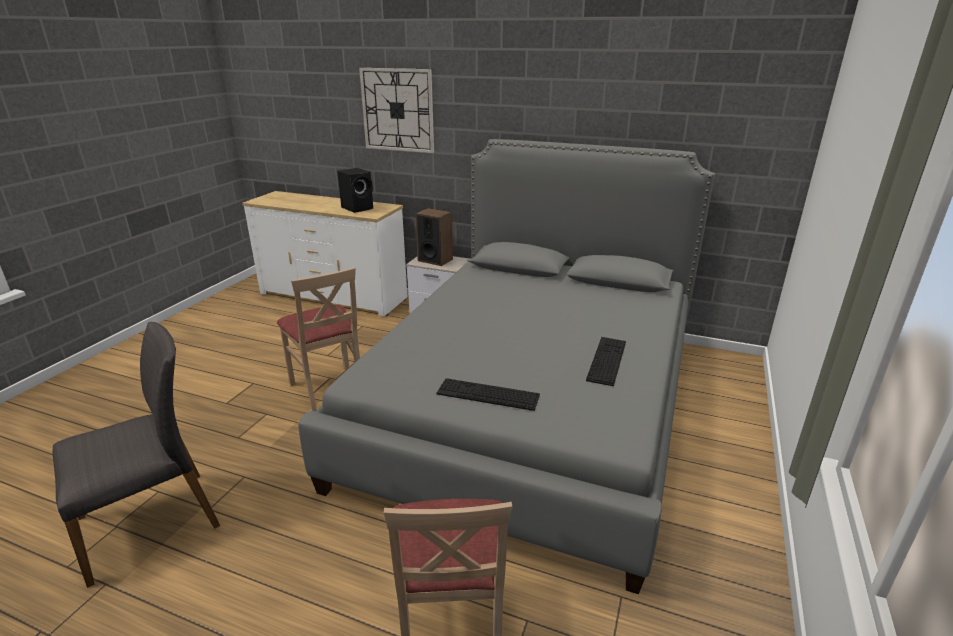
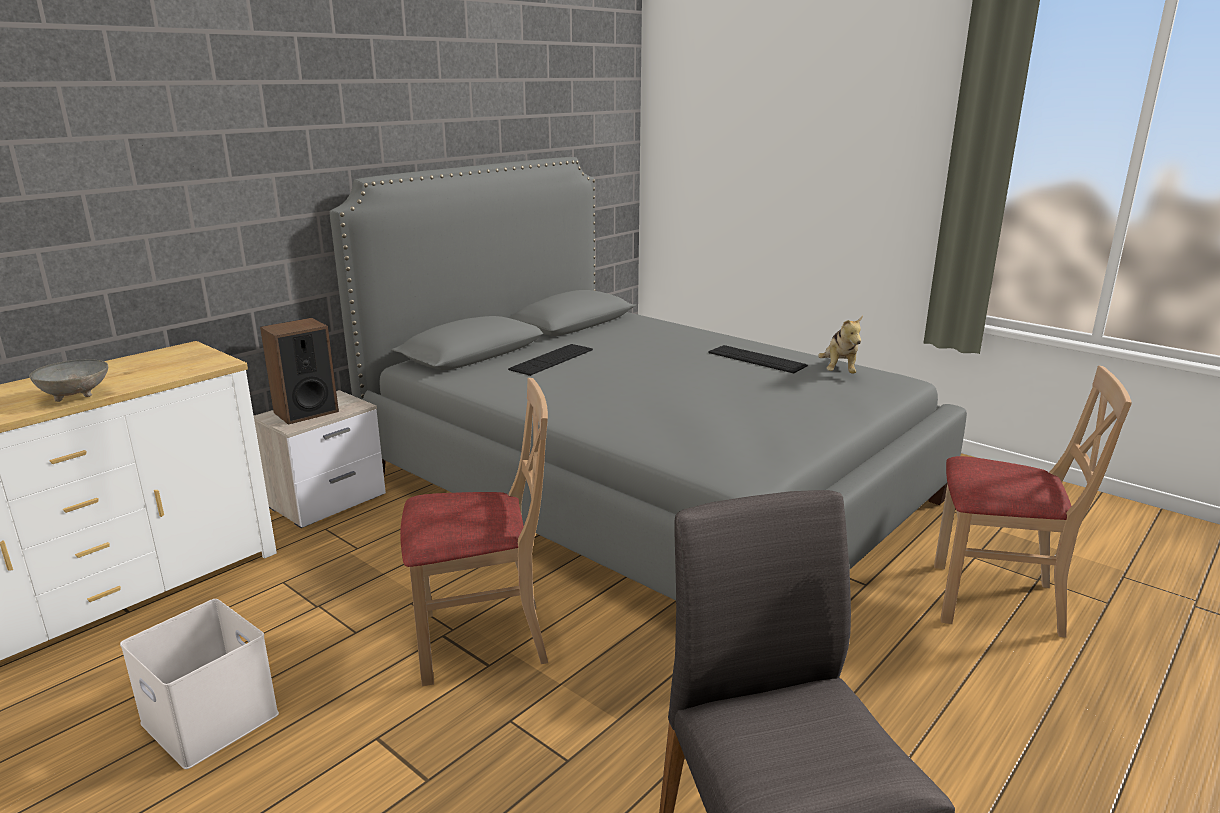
camera: 70 degrees left, 5 degrees down
(264, 345) = (213, 718): none -> white storage box
(320, 208) = (75, 397): none -> grey bowl
(358, 208) = (146, 369): black speaker -> none
(397, 110) = (156, 153): wall clock -> none
(488, 394) = (806, 413): keyboard -> keyboard (551, 359)
(618, 405) = (839, 371): none -> plush toy

